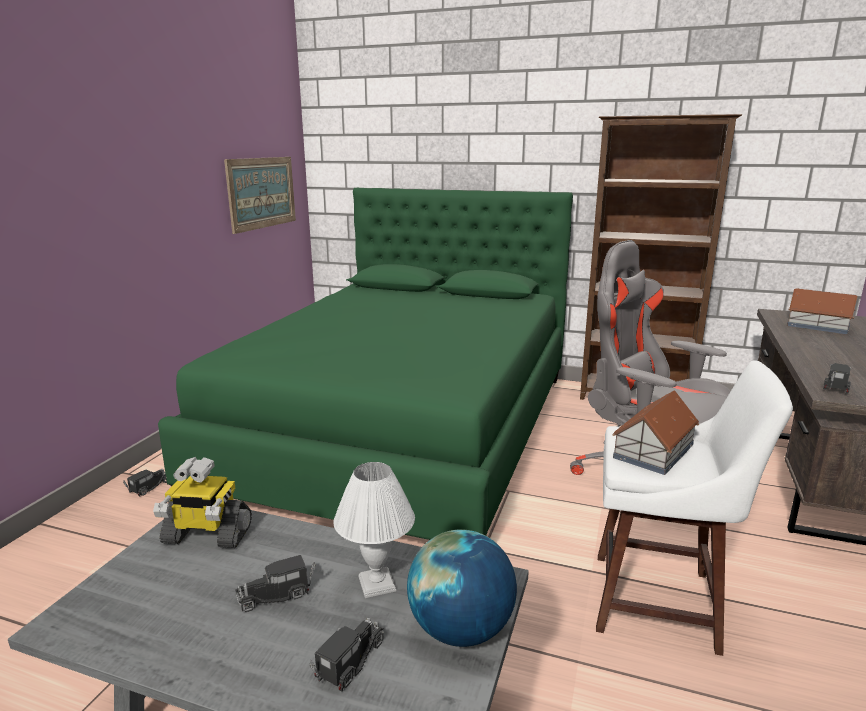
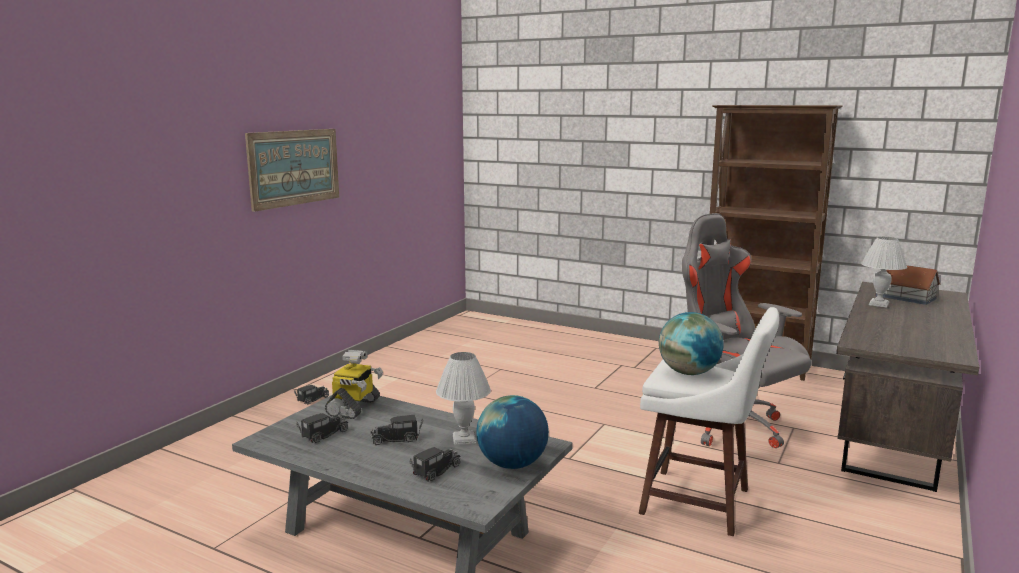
camera: 10 degrees right, 5 degrees down
(206, 535) = (354, 407): toy robot -> toy robot turned 90 degrees counterclockwise
(262, 192) = (422, 165): picture -> picture (294, 167)
(405, 428) = (528, 374): green bed -> none
(654, 450) = (689, 373): toy house -> globe
(800, 336) = (878, 304): none -> white table lamp
(836, 386) = (867, 339): toy truck -> toy truck (323, 435)

